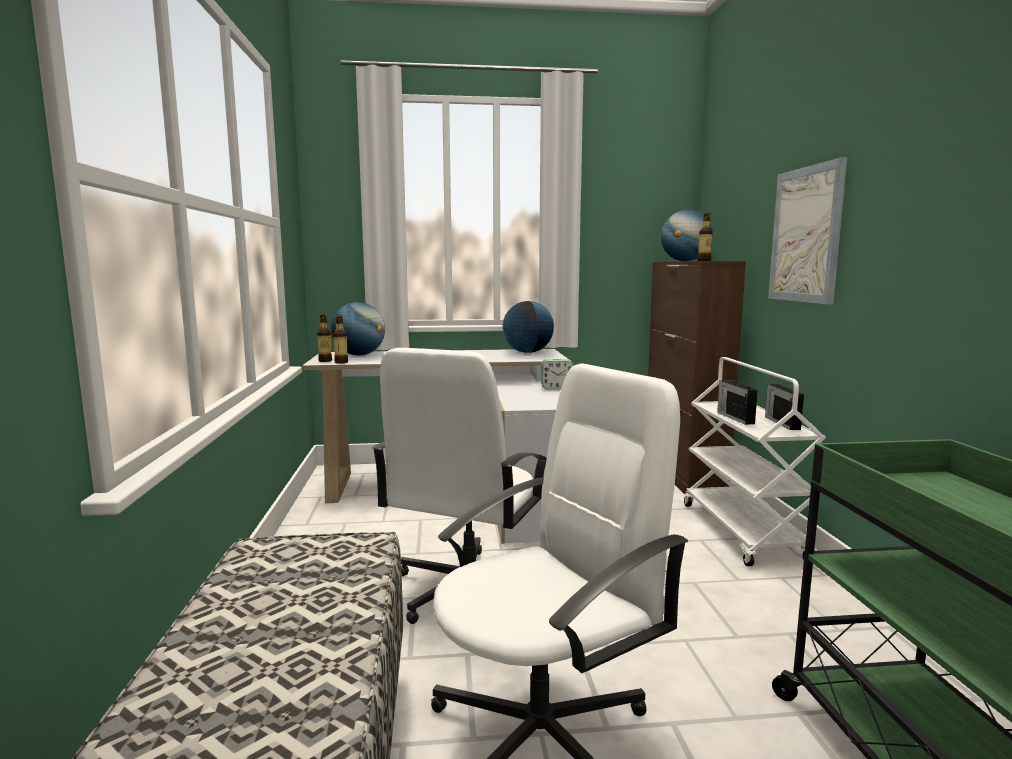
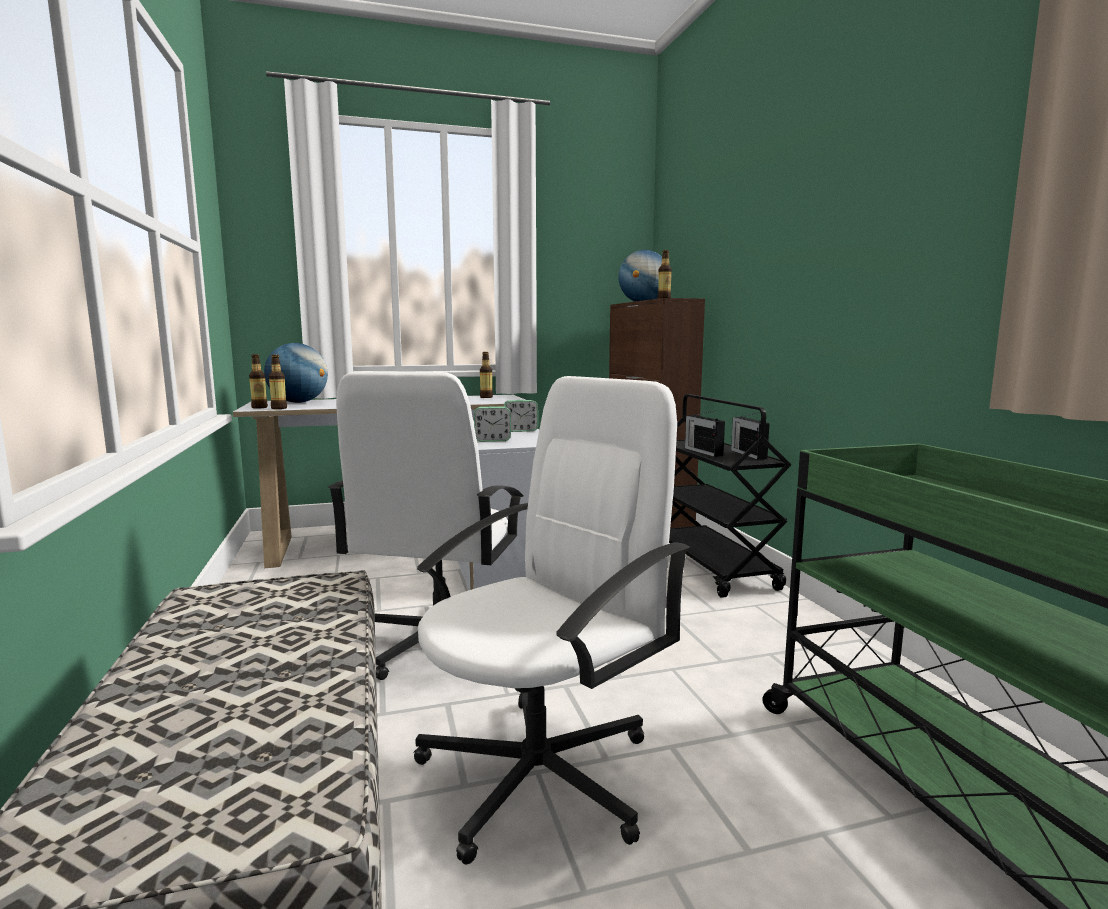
camera: 10 degrees left, 0 degrees up
(527, 399) = (492, 440): none -> alarm clock
(528, 352) = (486, 397): globe -> bottle
(743, 532) = (713, 568): white cart -> black cart
(806, 235) = (764, 268): picture -> none

